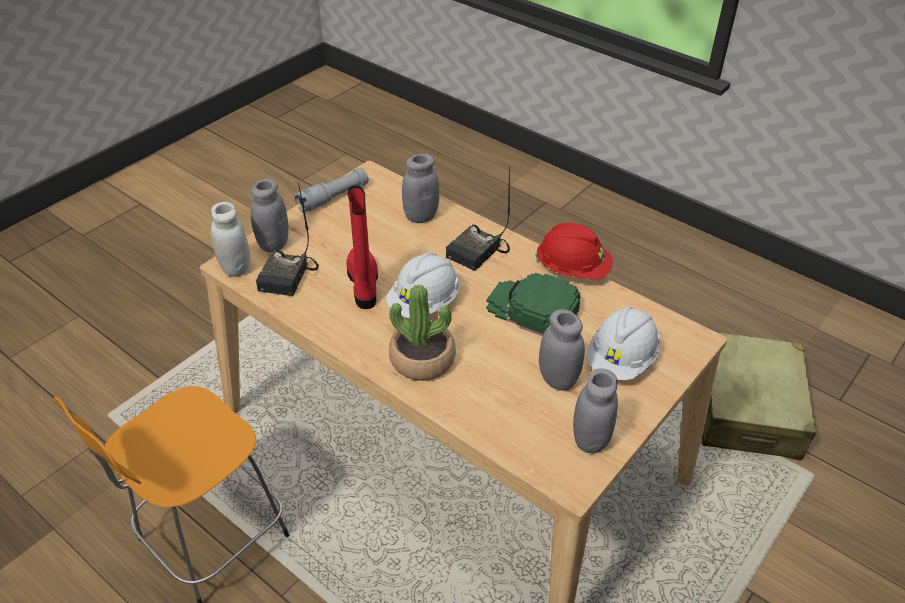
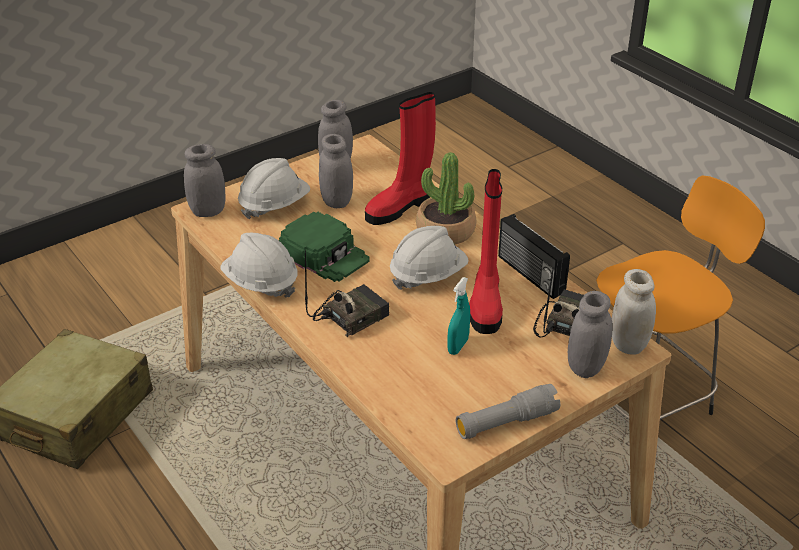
camera: 165 degrees left, 5 degrees down
(325, 321) = (529, 275): none -> radio
(380, 243) = (458, 346): none -> turquoise spray bottle
(421, 216) = (398, 374): grey jar -> grey jar (208, 211)
(483, 383) = (400, 207): none -> red boot
(573, 269) = (261, 283): red hard hat -> white hard hat

